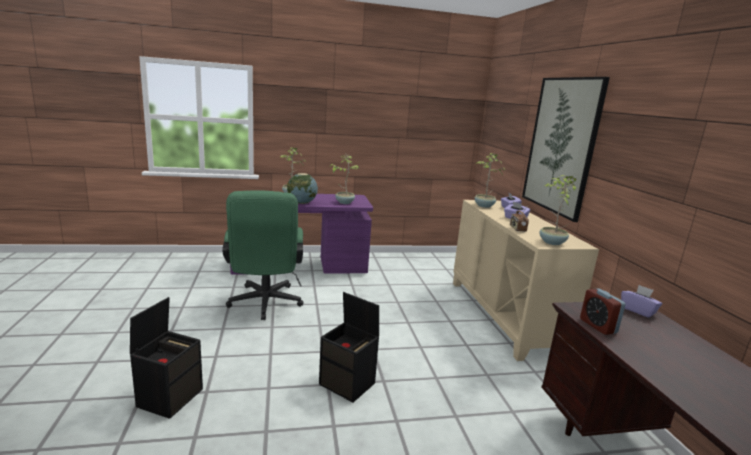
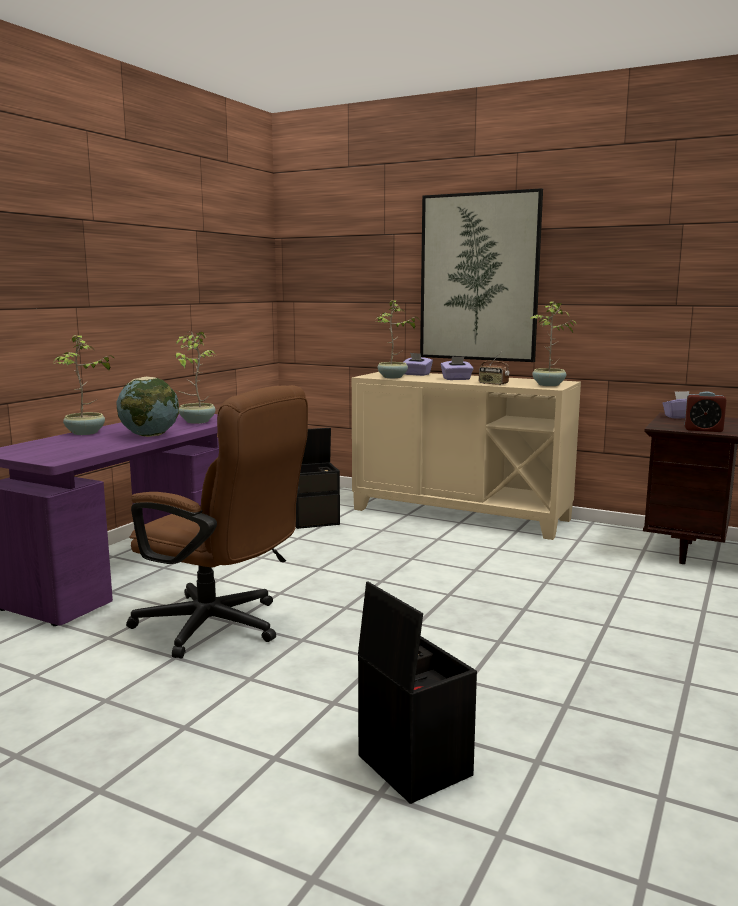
camera: 50 degrees left, 5 degrees down
(265, 304) = (221, 628): green office chair -> brown office chair
(348, 384) = (510, 629): black storage box -> black storage box (315, 520)

